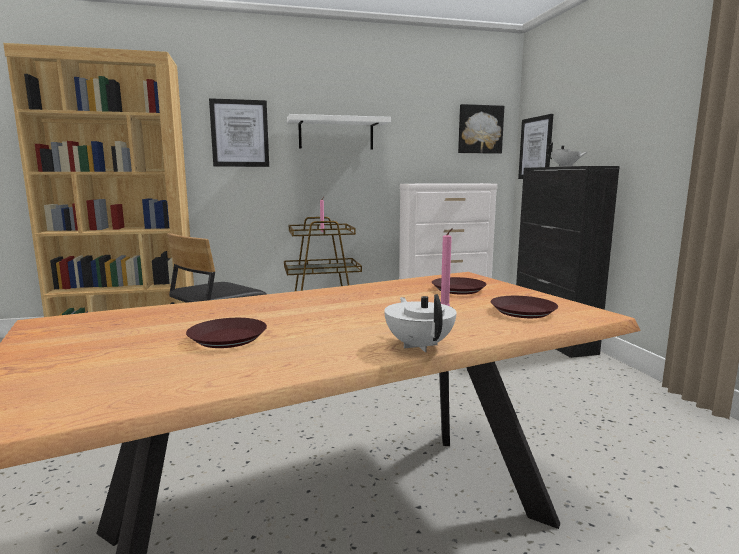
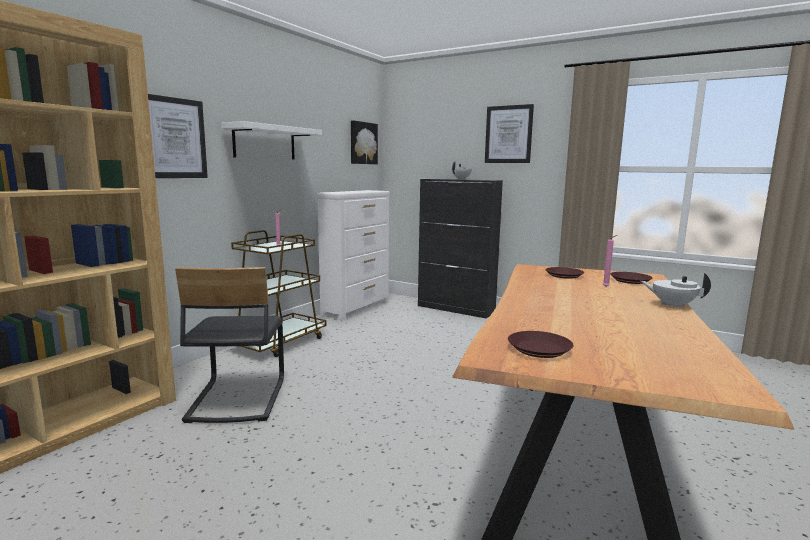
camera: 45 degrees left, 0 degrees up
(228, 338) = (613, 327): brown plate -> brown plate (539, 349)
(535, 148) = (408, 161): picture -> picture (508, 134)

